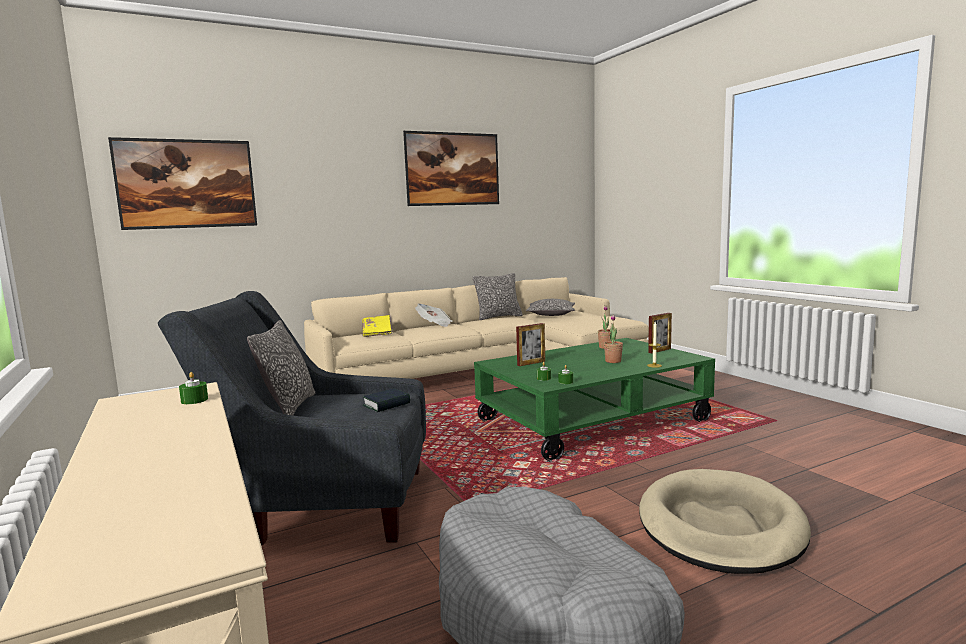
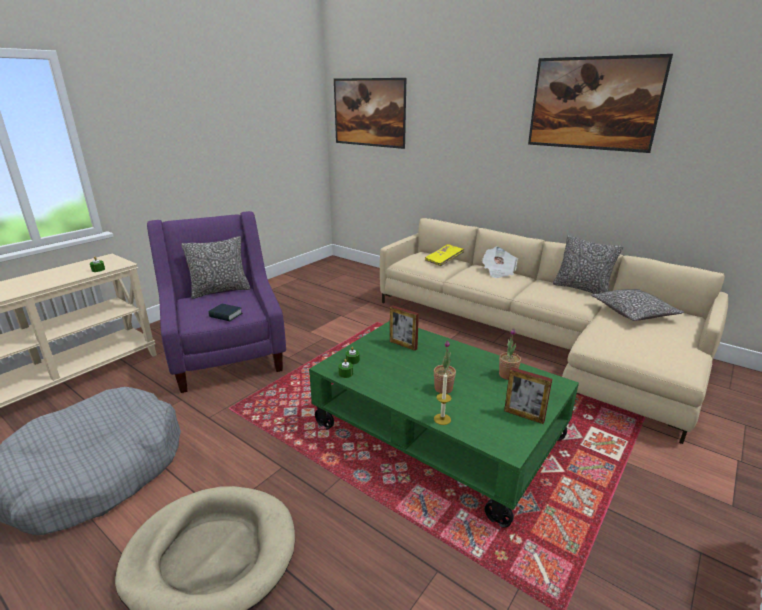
camera: 65 degrees right, 15 degrees up
(324, 504) = (227, 354): grey armchair -> purple armchair

